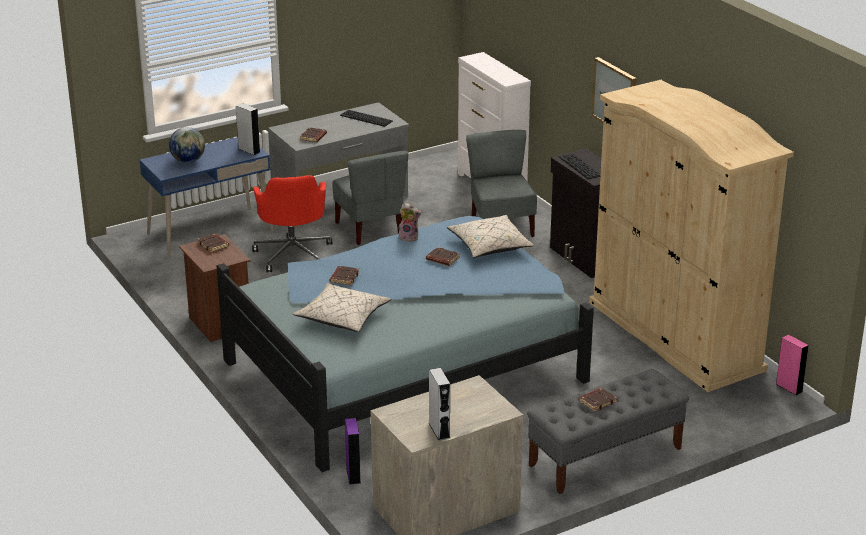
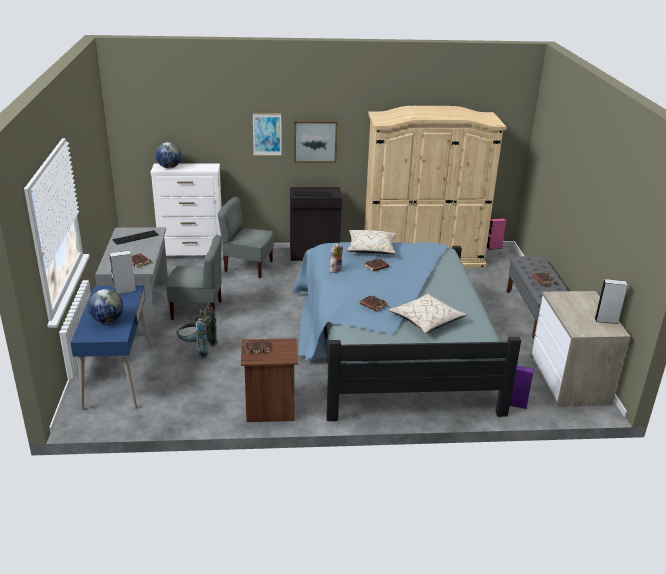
camera: 65 degrees left, 0 degrees up
(293, 254) = (197, 349): red office chair -> grey backpack
(481, 61) = (169, 167): none -> globe
(575, 64) = (267, 134): none -> picture

